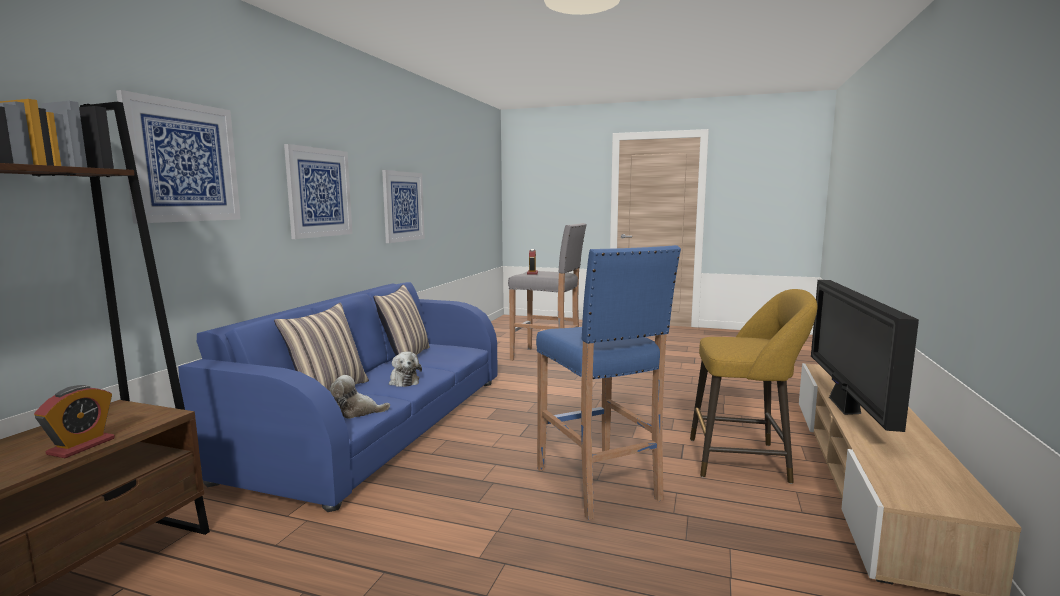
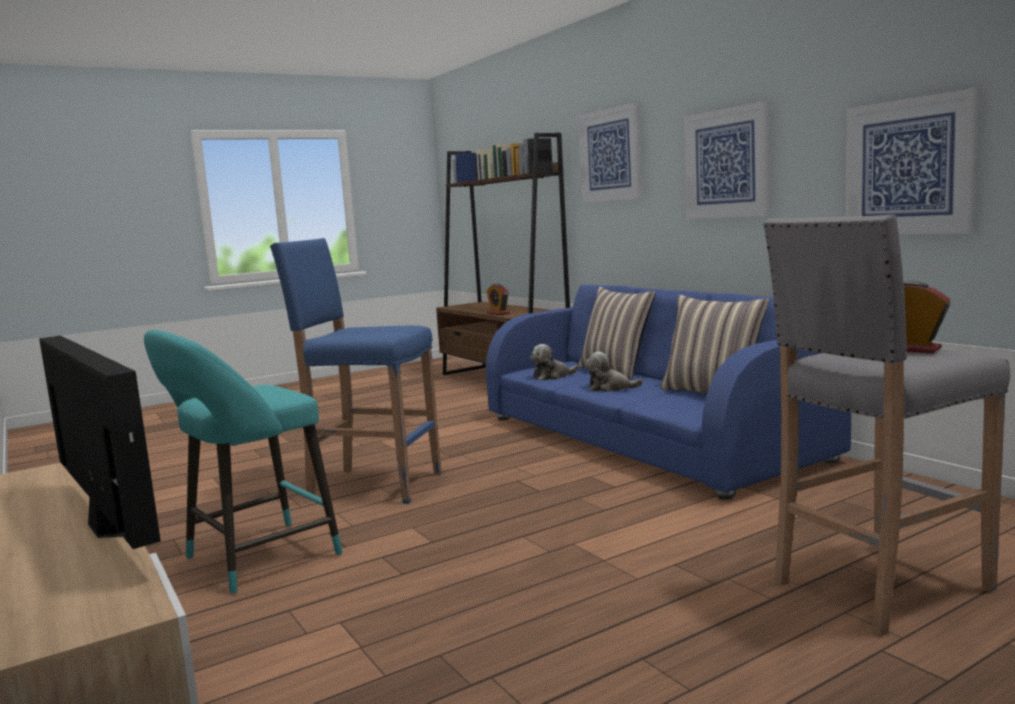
camera: 130 degrees right, 0 degrees up
(356, 412) = (552, 376): plush toy -> plush toy turned 150 degrees counterclockwise
(744, 461) = (254, 560): yellow stool -> turquoise stool

